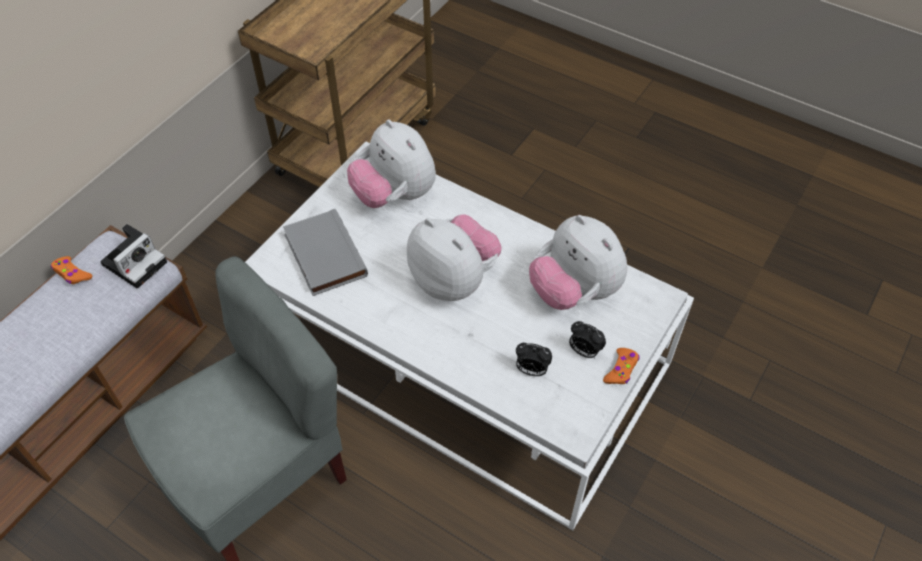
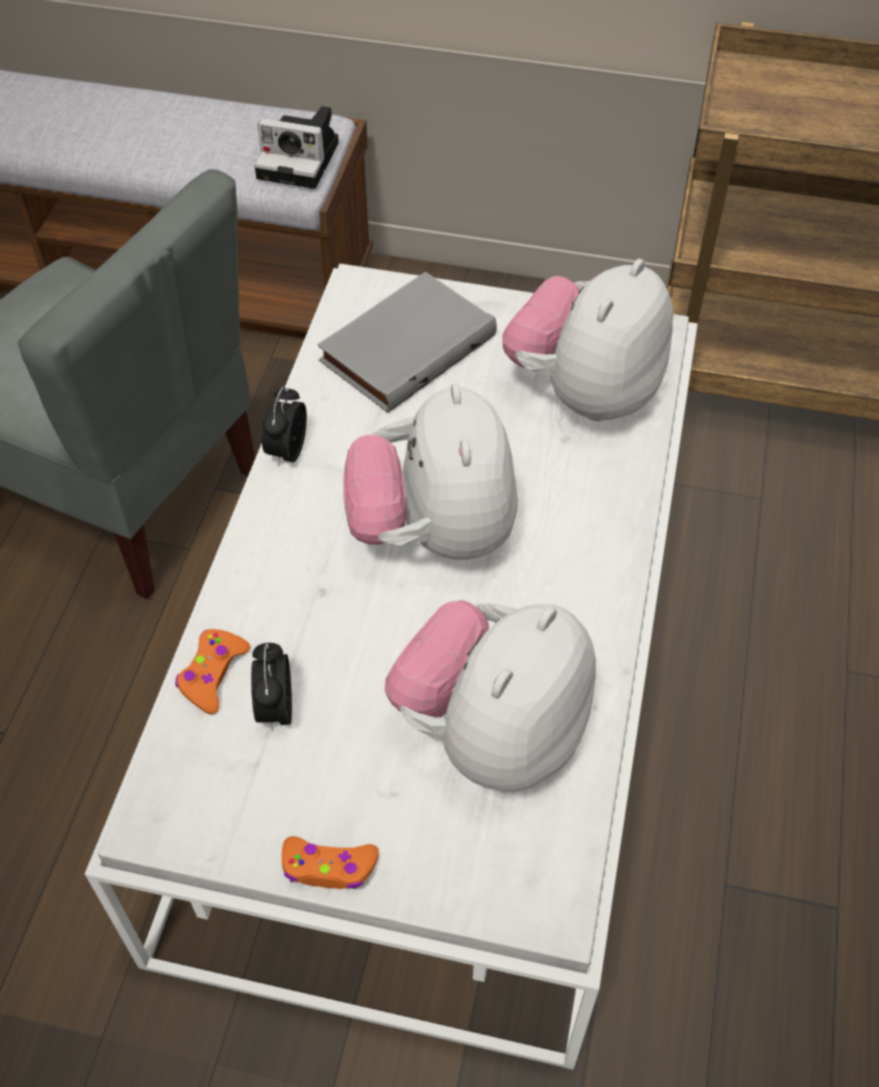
camera: 70 degrees right, 0 degrees up
(72, 274) = (255, 114): orange game controller -> orange game controller (212, 675)
(454, 280) = (434, 532): plush toy -> plush toy turned 150 degrees clockwise
(584, 351) = (350, 787): alarm clock -> alarm clock (287, 451)

